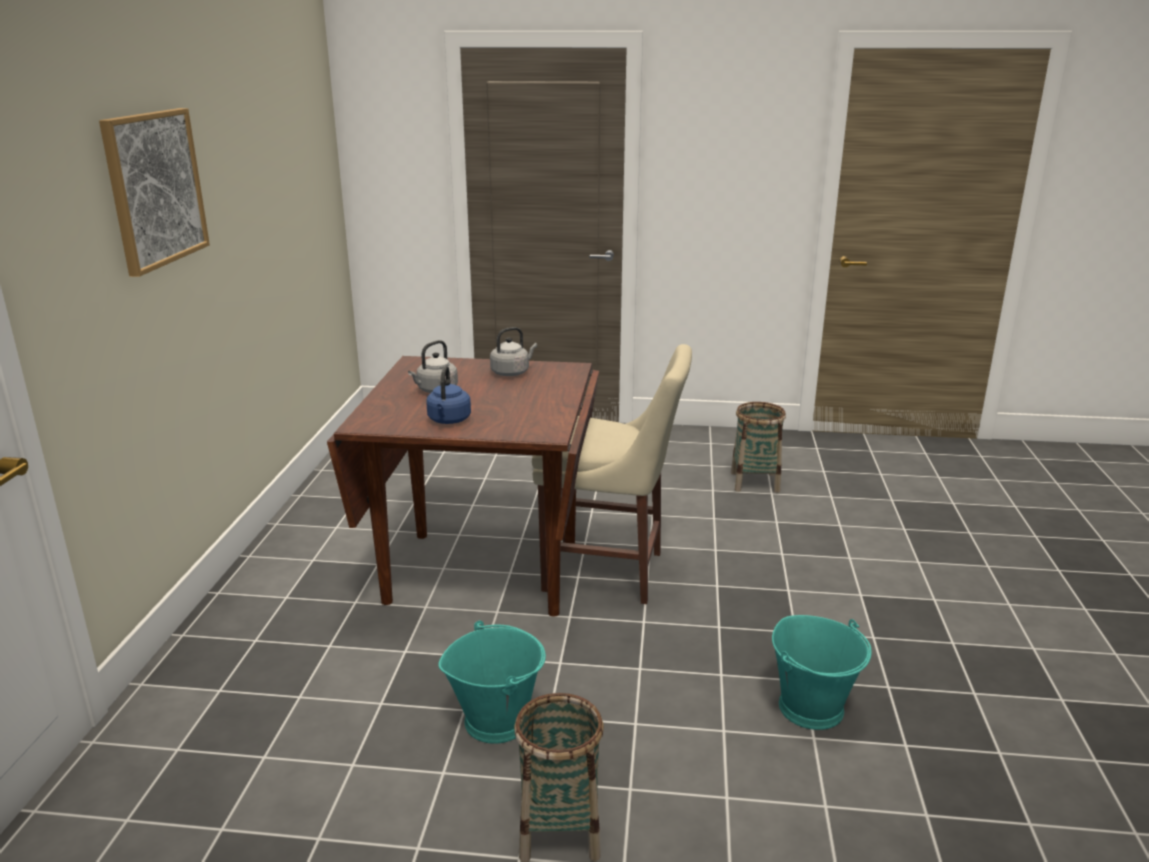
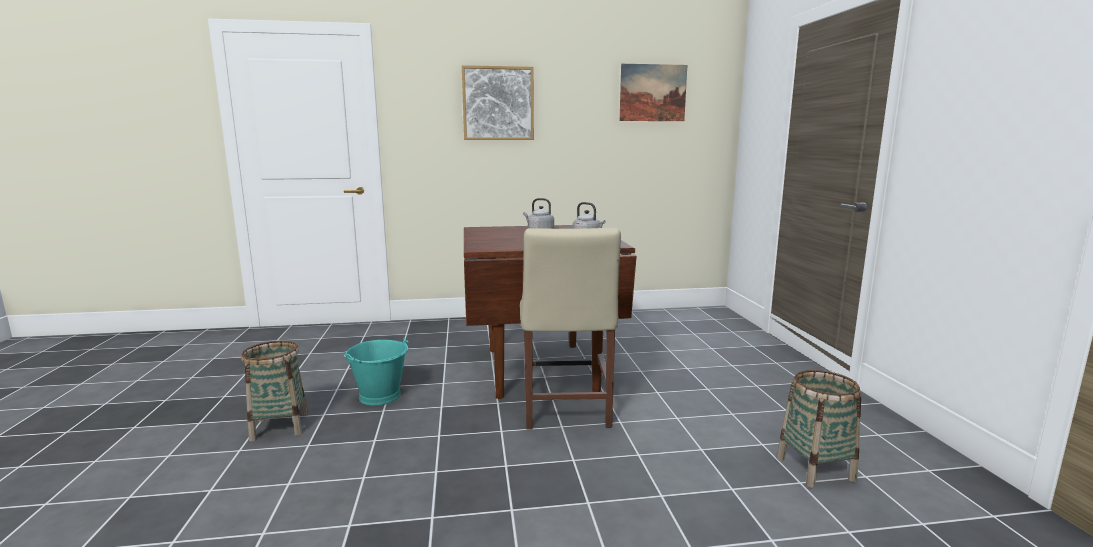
camera: 75 degrees right, 10 degrees down
(283, 130) = (653, 93): none -> picture
(449, 420) = (490, 236): blue kettle -> none
(812, 708) = (391, 523): turquoise bucket -> none

